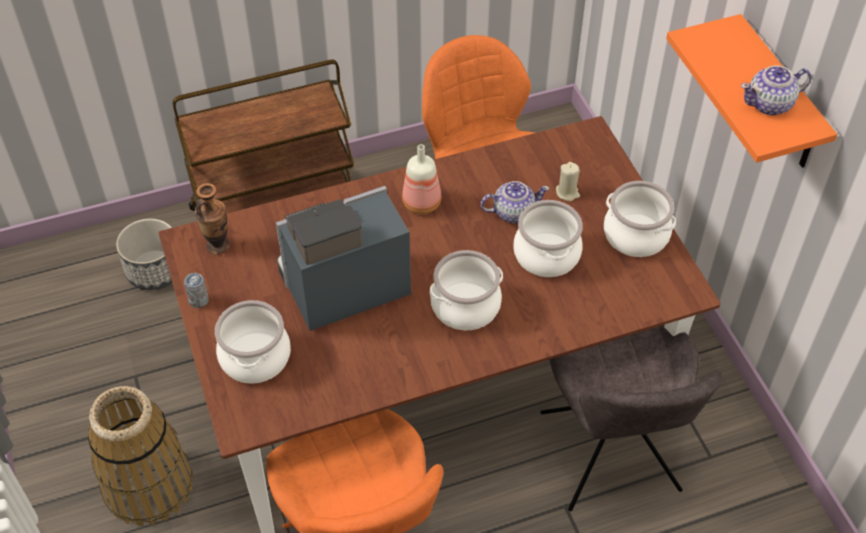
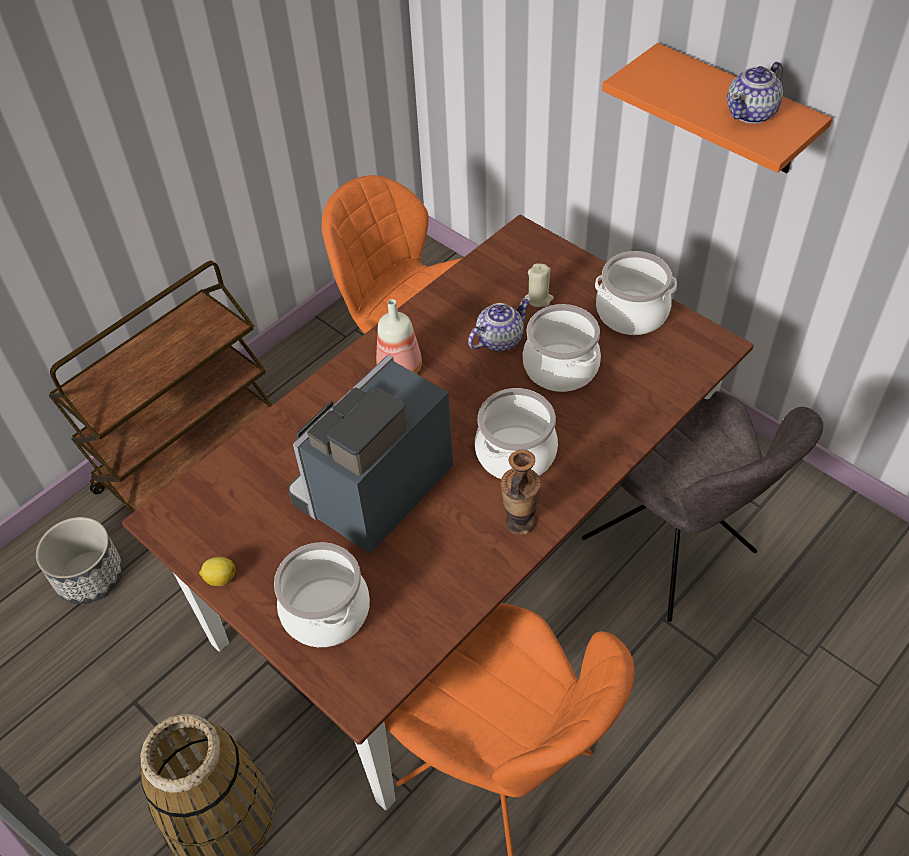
camera: 25 degrees left, 0 degrees up
(199, 301) = (220, 578): can -> lemon
(218, 246) = (204, 507): vase -> vase (519, 523)

